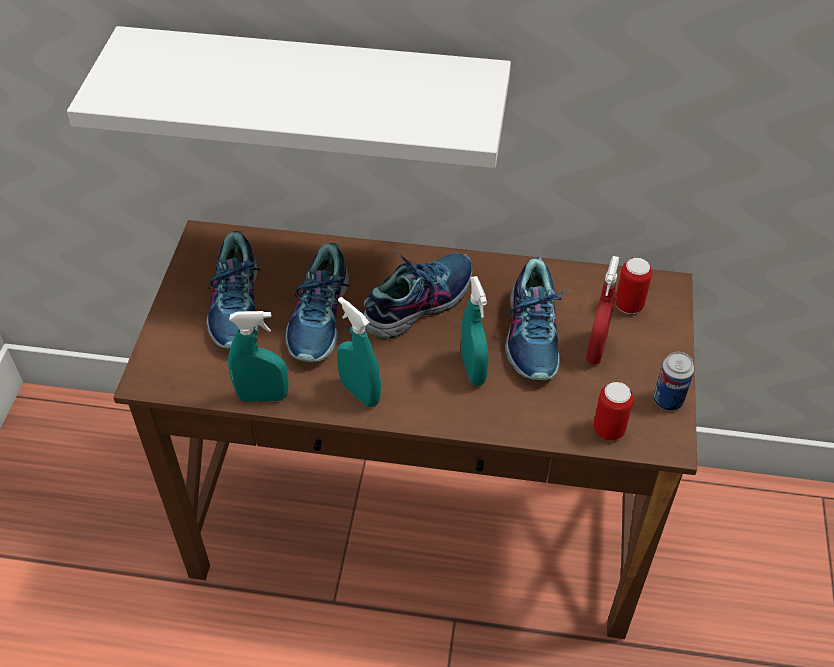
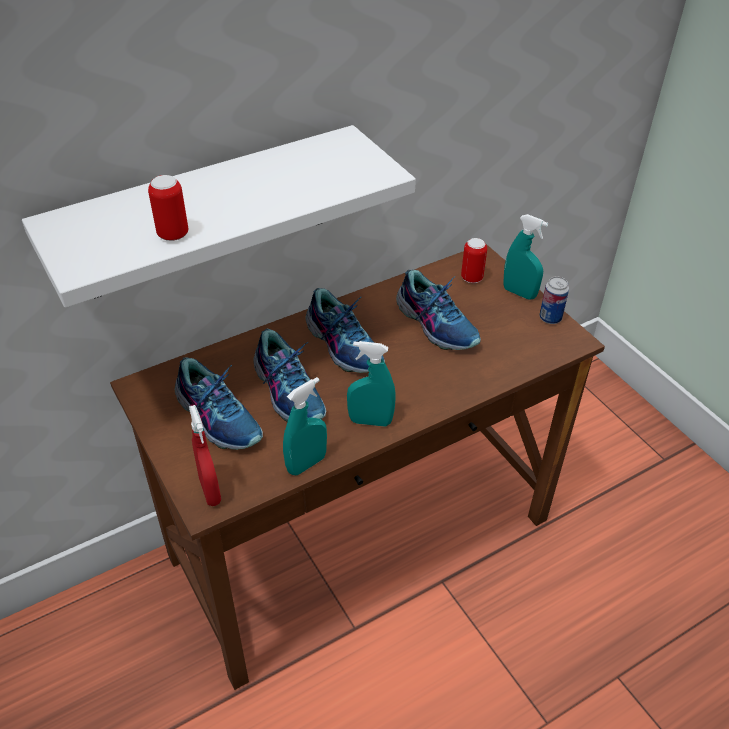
camera: 40 degrees left, 5 degrees down
(418, 302) = (344, 345): shoe -> shoe turned 135 degrees clockwise
(473, 369) = (424, 365): turquoise spray bottle -> turquoise spray bottle (519, 293)
(596, 349) = (481, 312): red spray bottle -> red spray bottle (210, 491)
(608, 430) = (538, 353): can -> can (173, 234)

